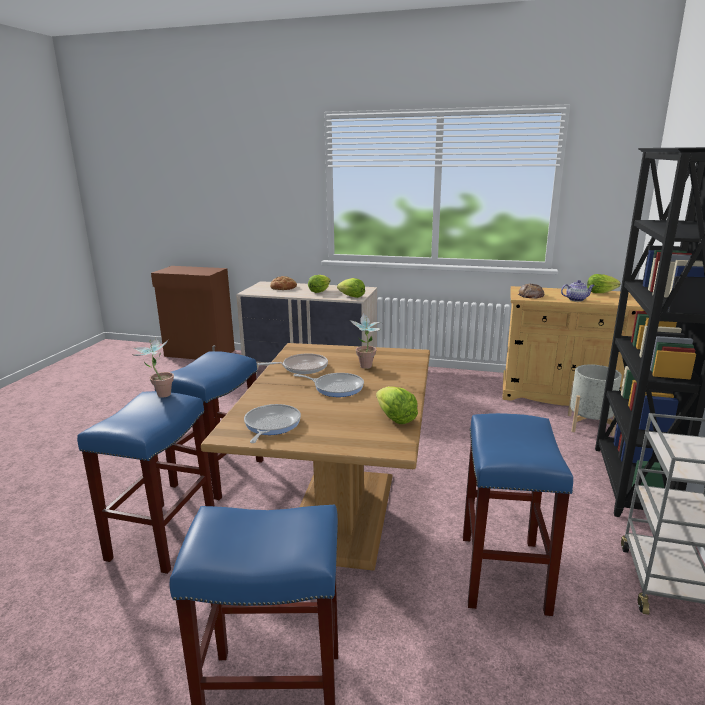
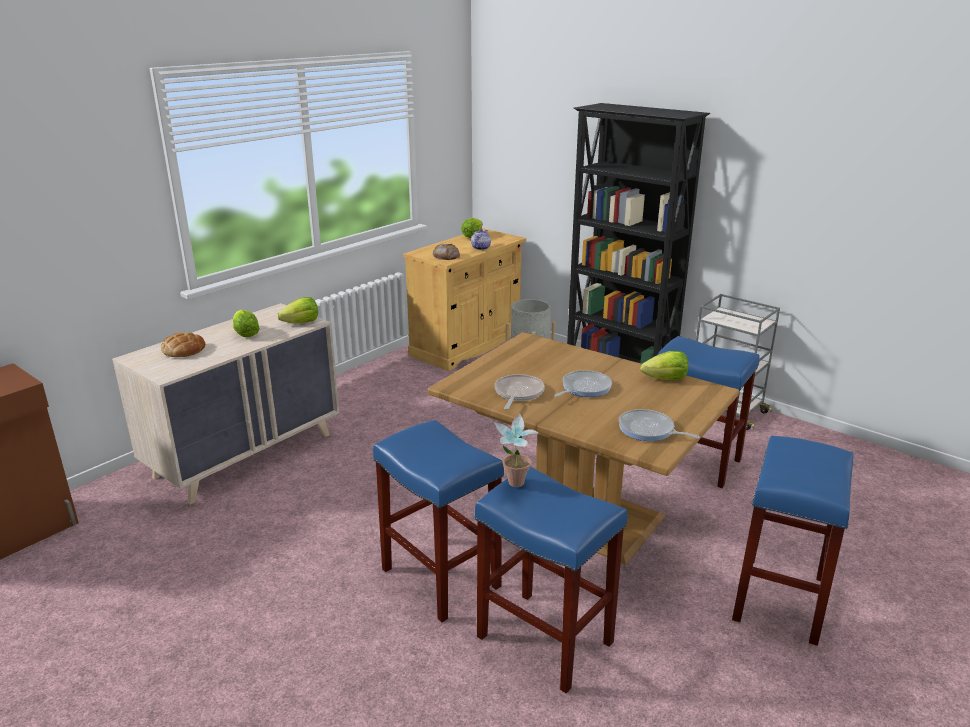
camera: 65 degrees left, 5 degrees up
(366, 368) = (547, 366): potted plant -> none

